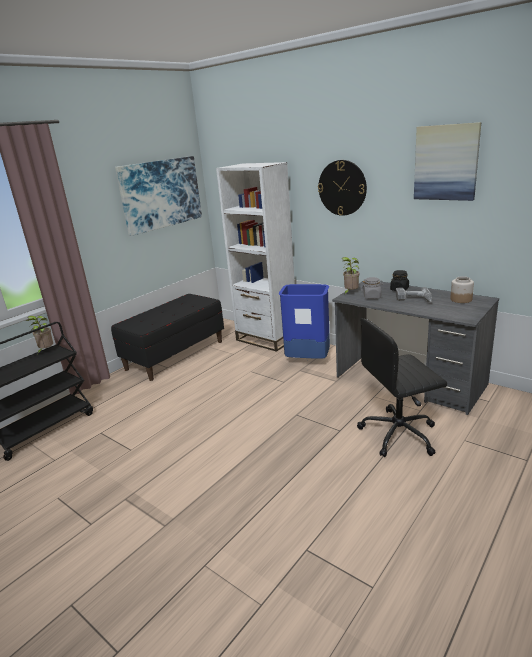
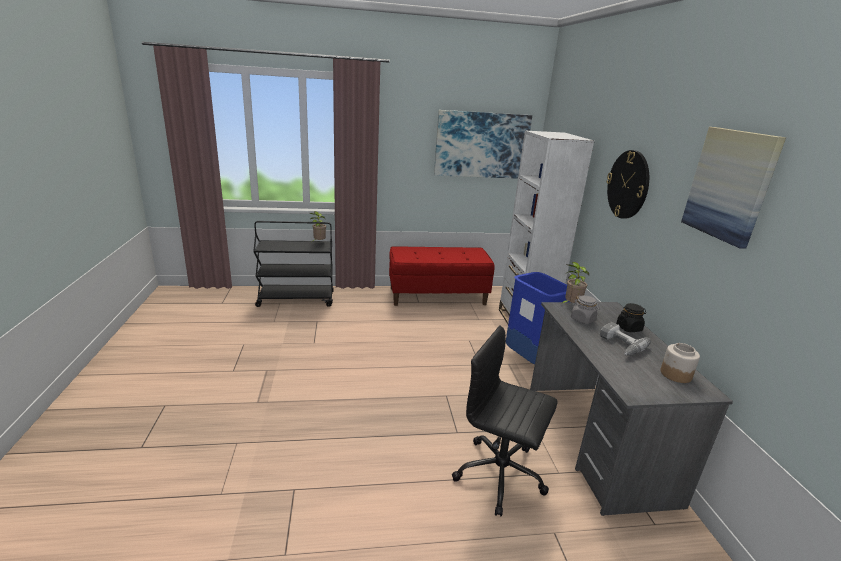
camera: 40 degrees right, 0 degrees up
(175, 355) = (437, 296): black bench -> red bench

